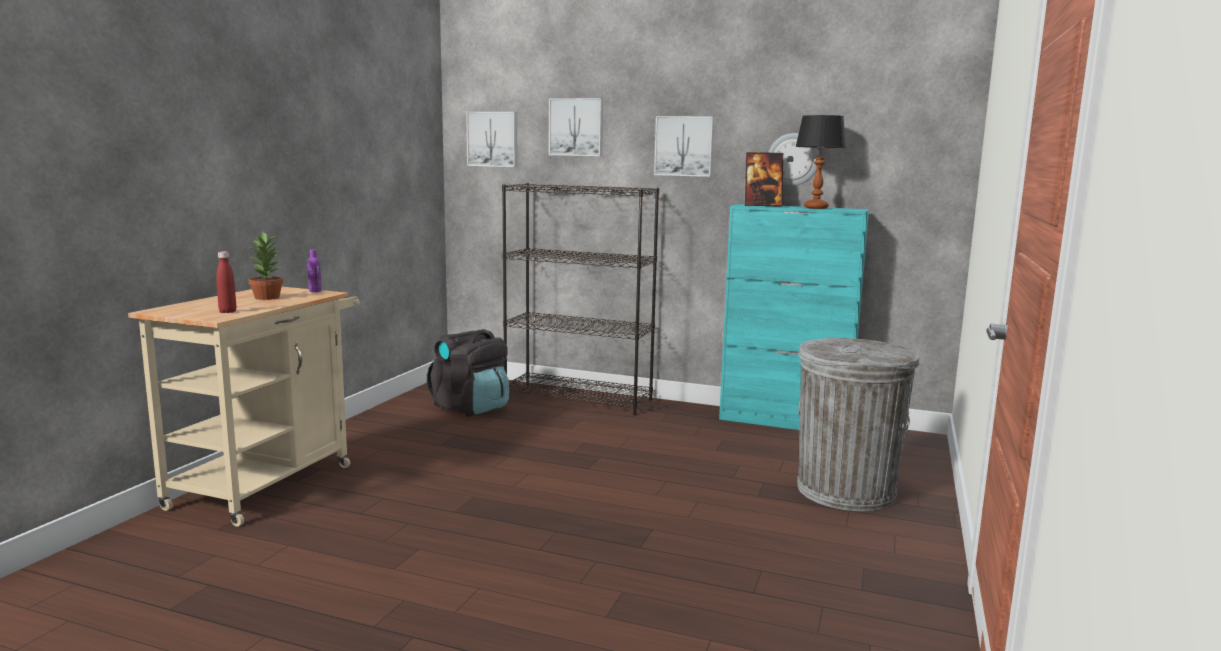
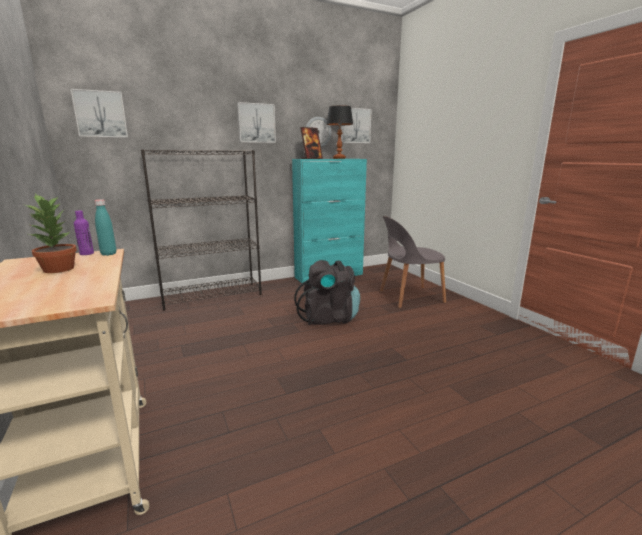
camera: 45 degrees left, 5 degrees up
(227, 312) = (74, 291): red bottle -> none
(324, 294) = (108, 254): none -> turquoise bottle
(471, 408) = (154, 324): black backpack -> black backpack (329, 318)
(576, 127) = (177, 107): picture -> picture (355, 126)
(845, 490) = (409, 297): grey trash can -> grey chair

